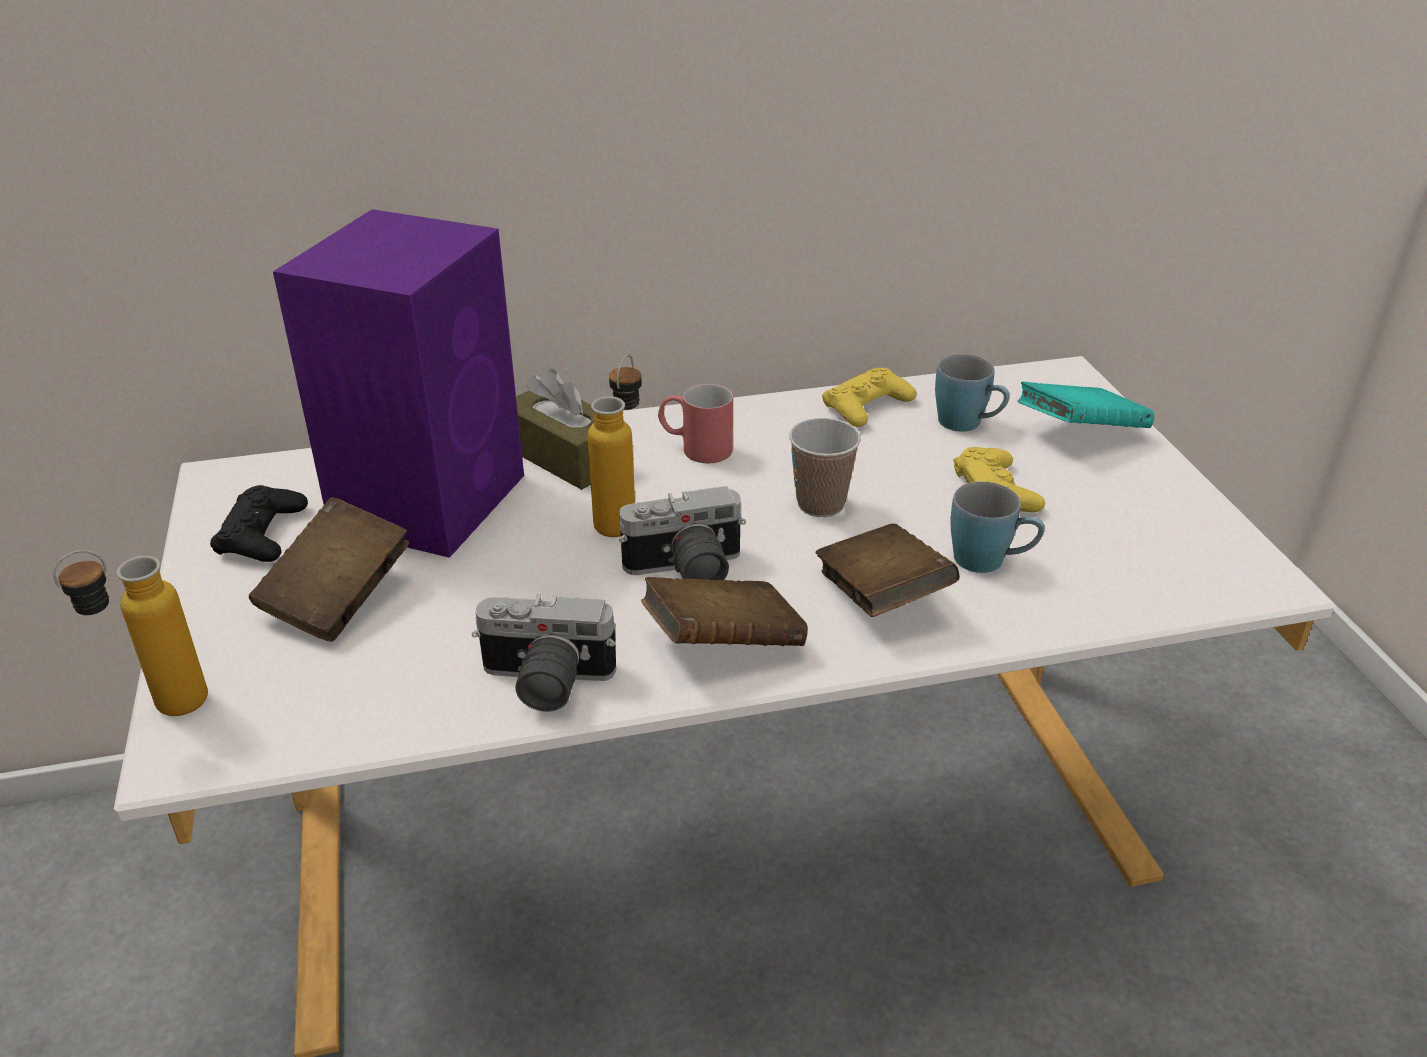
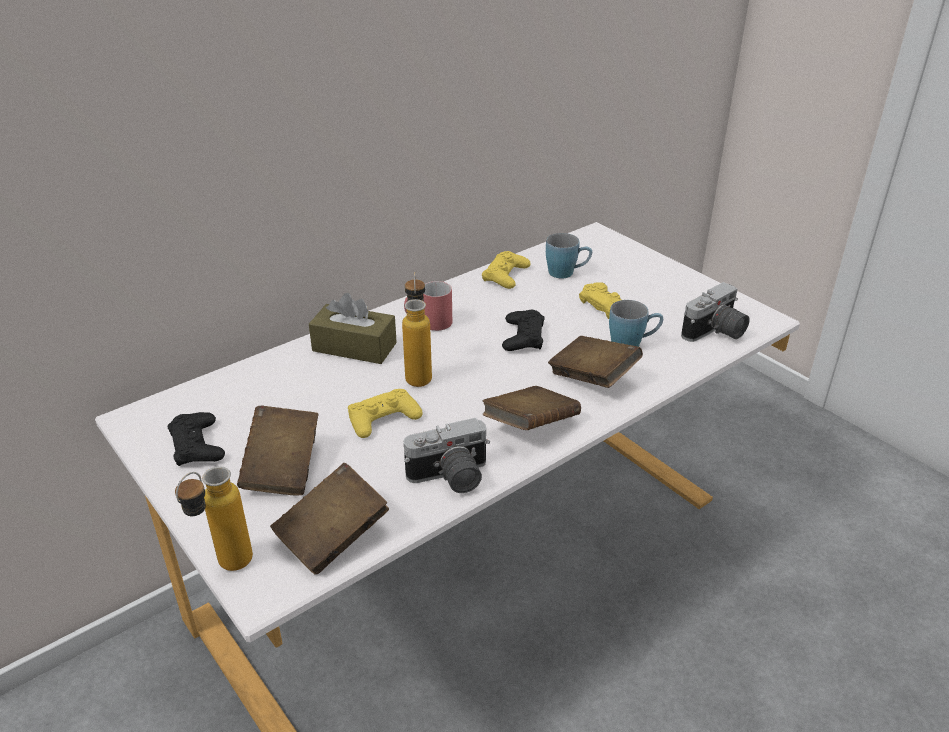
camera: 25 degrees left, 0 degrees up
(322, 713) = (332, 536): none -> brown book
(432, 498) = (292, 393): purple speaker -> none
(522, 568) = (383, 418): none -> yellow game controller
(686, 571) = (479, 394): camera -> camera (716, 333)
(820, 504) = (523, 336): cup -> black game controller
(1079, 433) = (626, 264): turquoise book -> none

